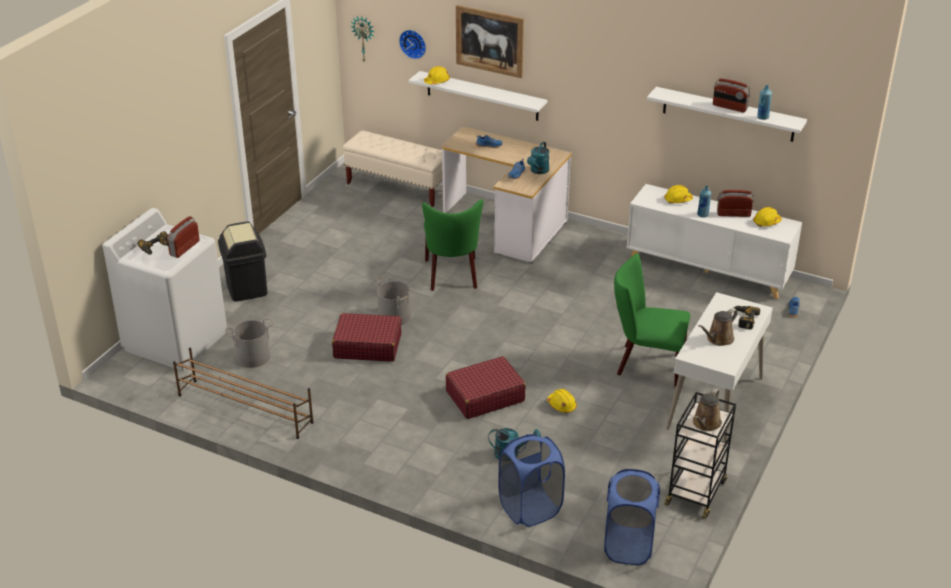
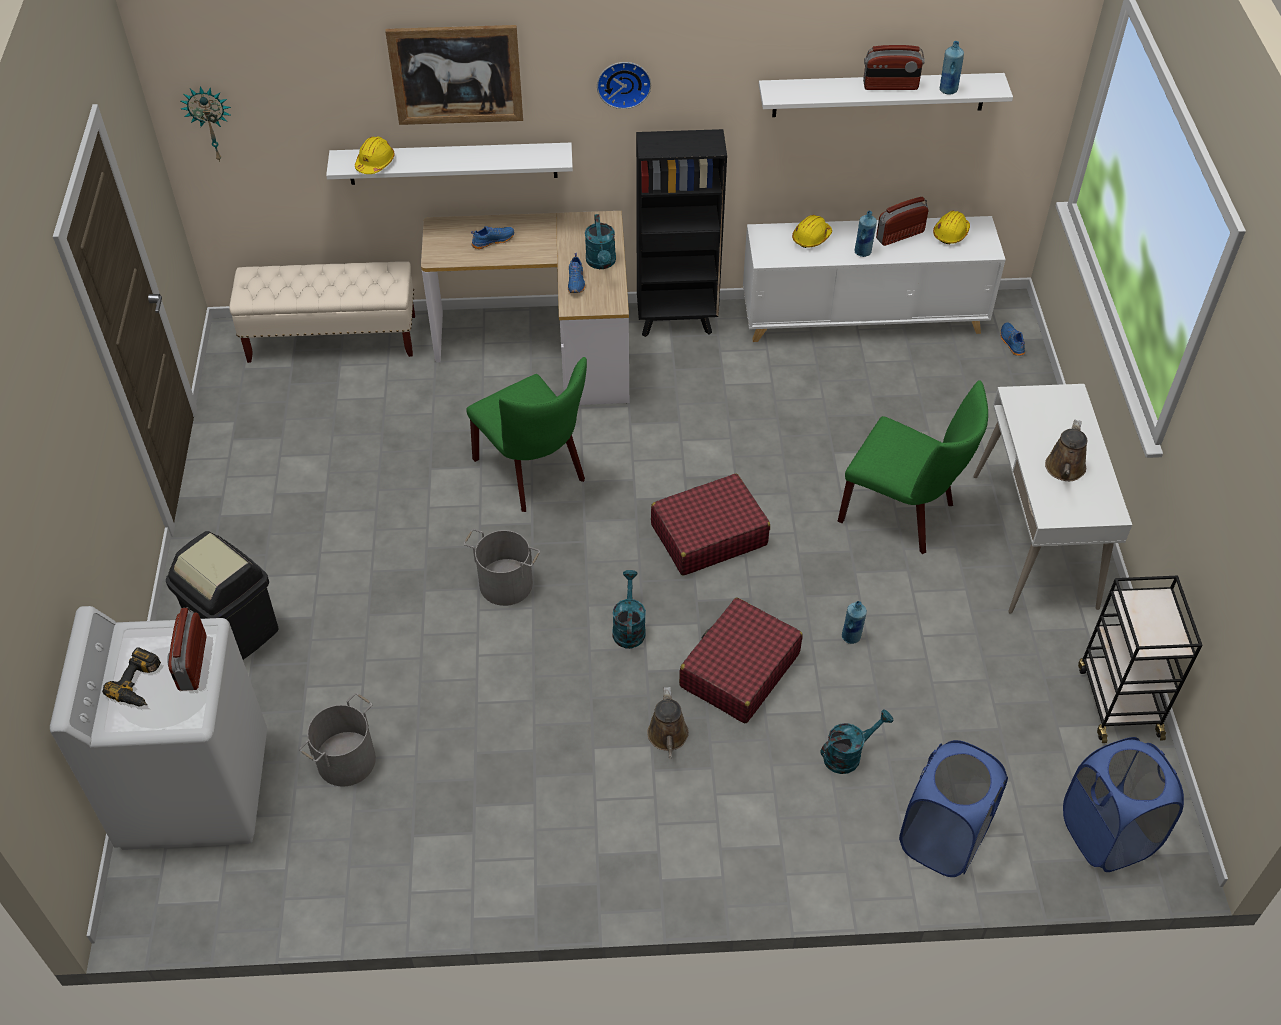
camera: 30 degrees left, 15 degrees up
(244, 408) = (407, 867): brown shoe rack -> none
(367, 346) = (506, 657): red suitcase -> red suitcase (708, 535)
(413, 43) = (310, 109): wall clock -> wall clock (623, 82)
(442, 357) = (628, 627): none -> turquoise watering can
(561, 405) = (851, 636): yellow hard hat -> blue bottle
(594, 236) = (677, 321): none -> black bookcase
(646, 364) = (904, 513): green chair -> green chair turned 135 degrees counterclockwise
(705, 424) = (1154, 623): brown watering can -> brown watering can (668, 737)
(743, 319) = (1067, 420): power drill -> none

